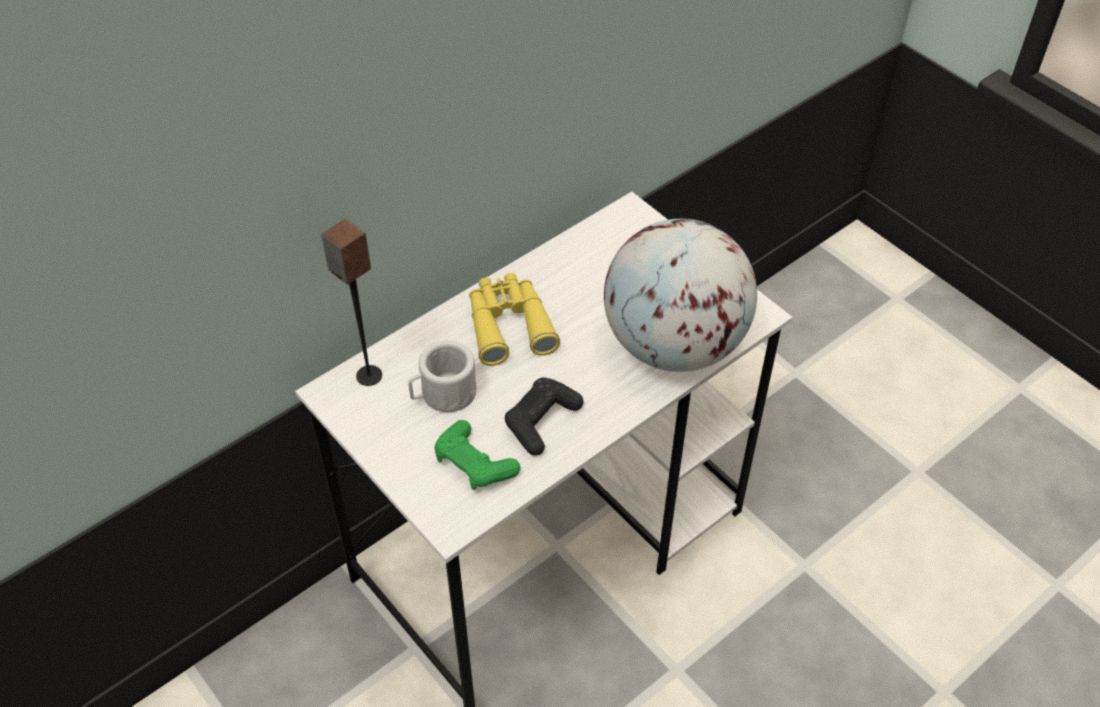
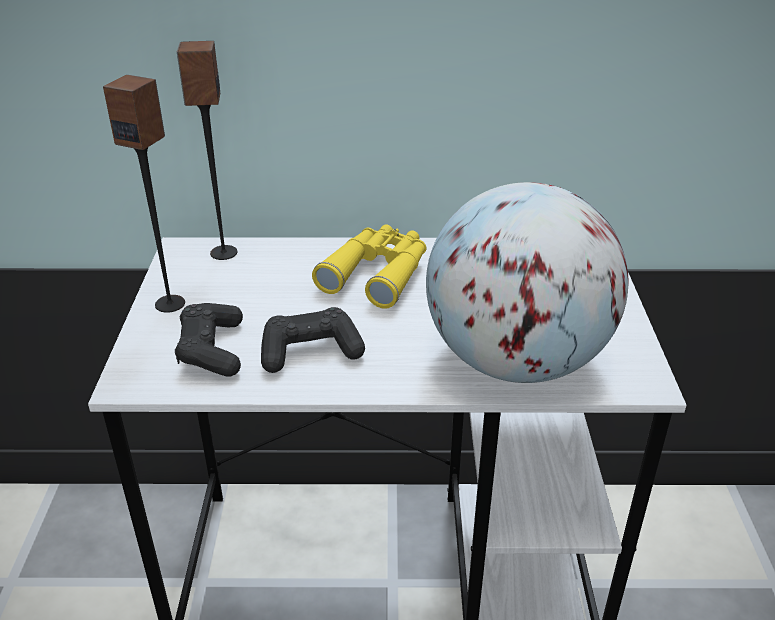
camera: 40 degrees right, 15 degrees down
(392, 447) = (170, 303): none -> speaker
(443, 394) = (258, 291): white mug -> none
(474, 464) = (212, 350): green game controller -> black game controller

